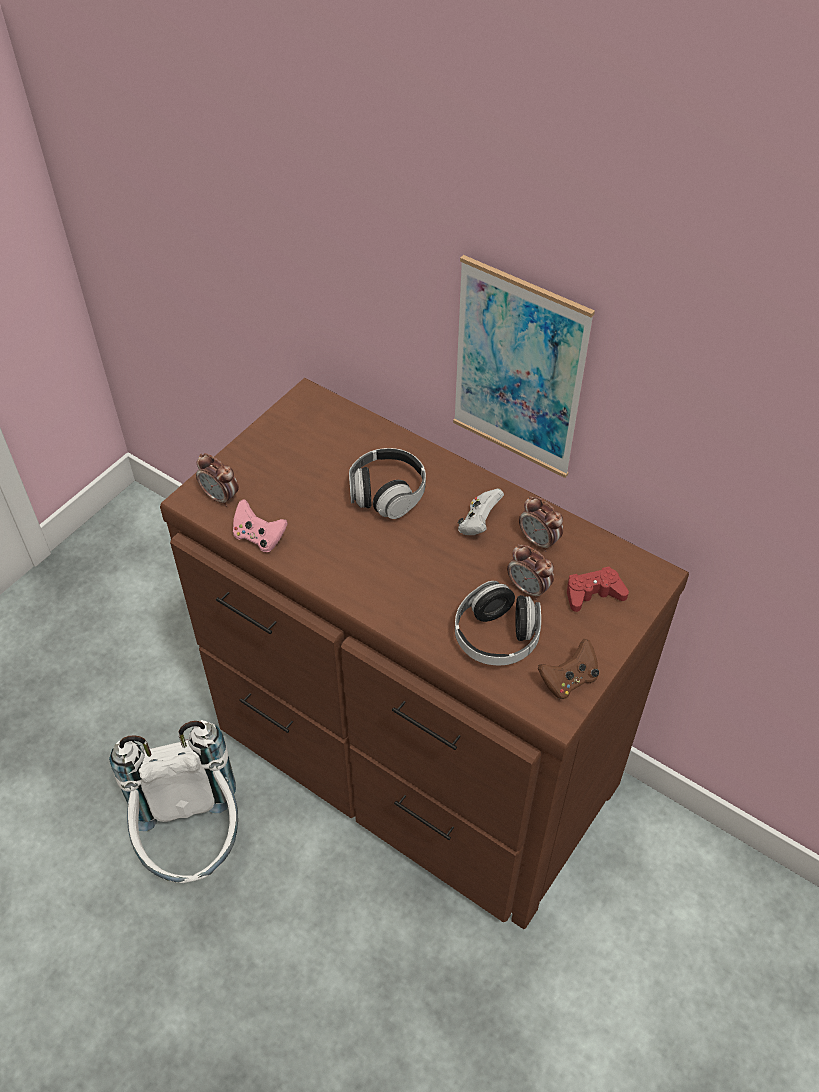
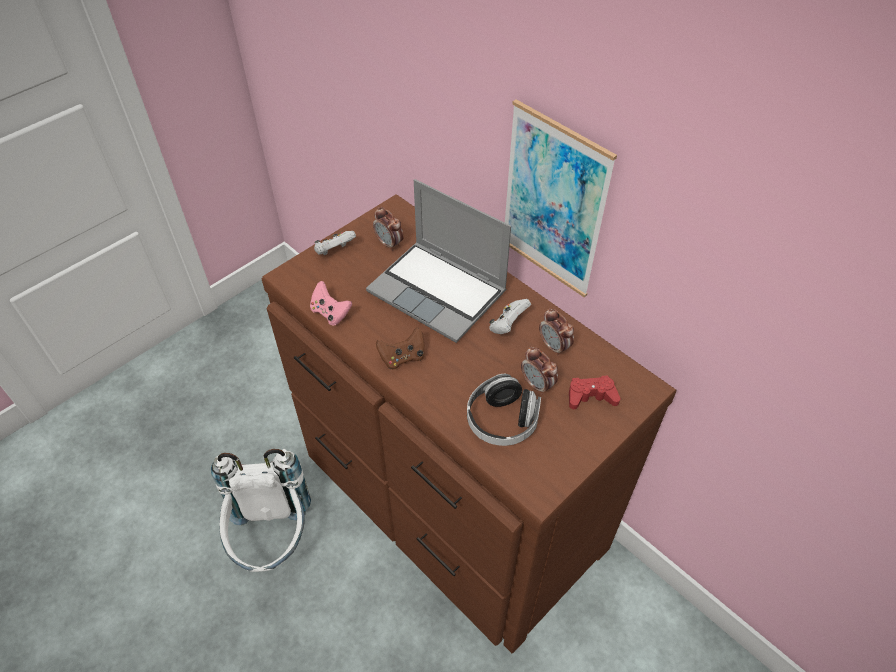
camera: 10 degrees right, 0 degrees up
(220, 497) = (308, 278): alarm clock -> alarm clock (389, 244)
(245, 460) = (334, 251): none -> white game controller
(387, 494) = (439, 292): headphones -> laptop
(568, 680) = (555, 466): brown game controller -> brown game controller (402, 357)

